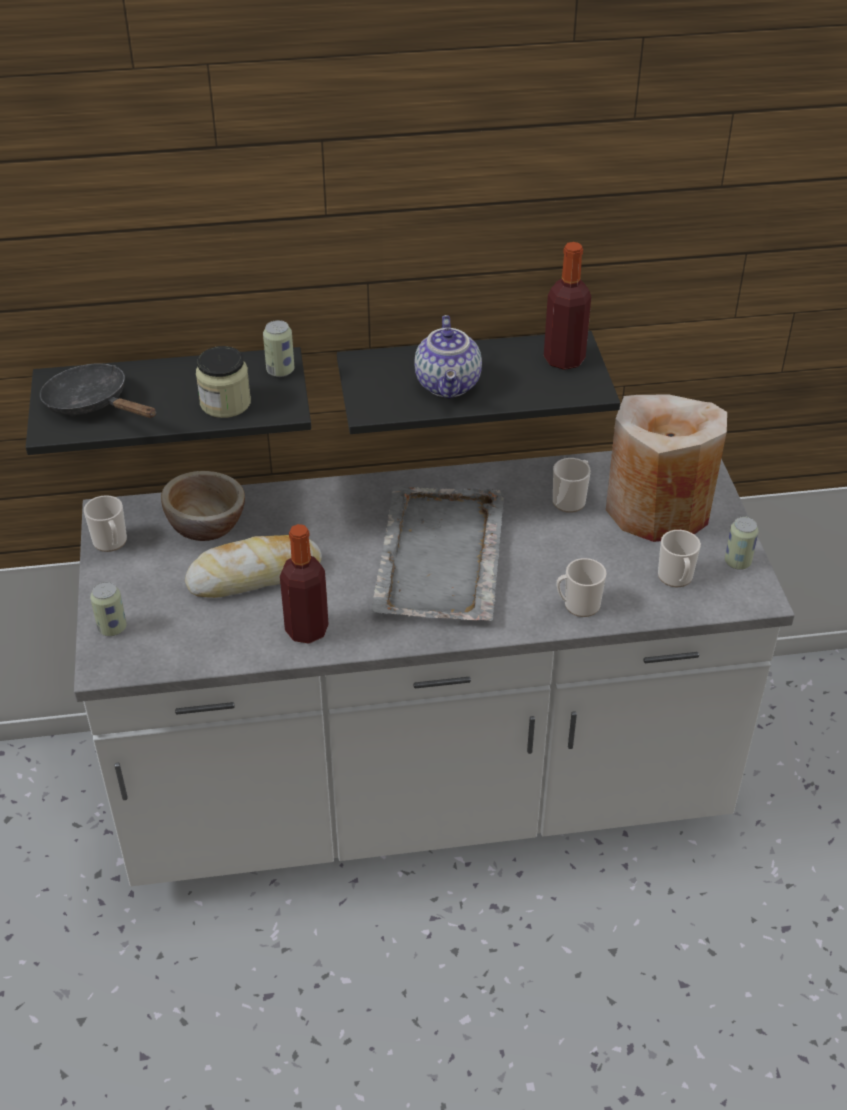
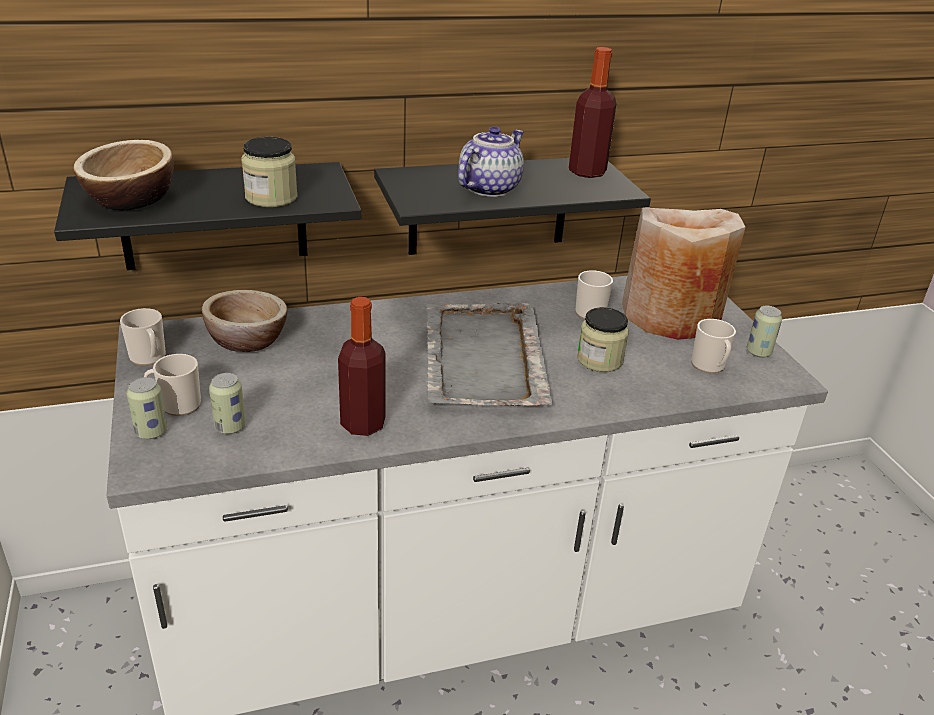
camera: 10 degrees left, 10 degrees down
(93, 404) = (131, 199): black frying pan -> bowl
(255, 576) = (302, 380): bread -> none
(280, 371) = (323, 176): can -> can (230, 427)
(449, 385) = (488, 188): teapot -> teapot turned 135 degrees counterclockwise
(561, 564) = (600, 360): none -> jar
(578, 605) = (627, 391): mug -> mug (176, 405)

